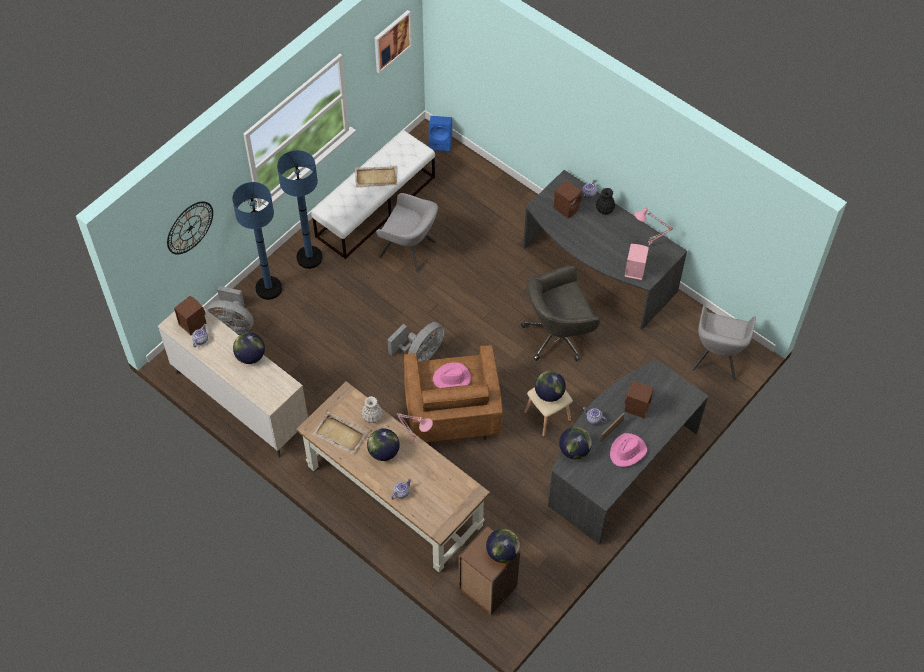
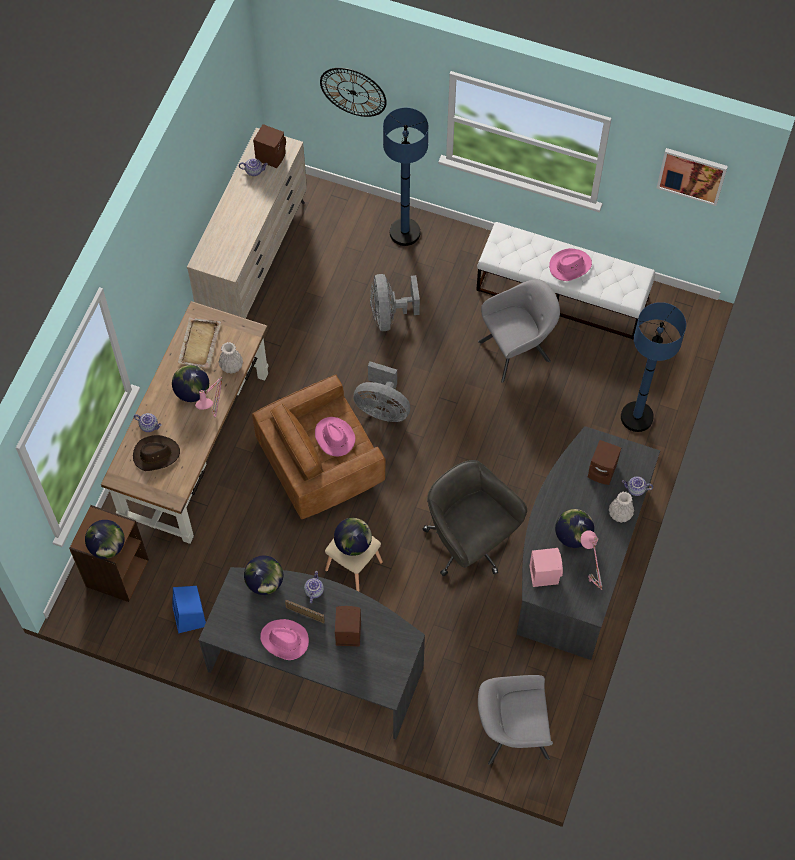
camera: 70 degrees right, 5 degrees up
(233, 324) = (345, 217): grey fan -> grey fan (389, 314)
(250, 356) = (252, 222): globe -> globe (573, 535)
(309, 257) = (462, 255): blue floor lamp -> blue floor lamp (637, 417)
(375, 177) = (570, 266): beige tray -> pink hat
(410, 250) = (517, 350): grey armchair -> grey armchair turned 120 degrees counterclockwise
(430, 495) = (156, 454): none -> brown hat
(441, 142) = (689, 328): blue speaker -> blue speaker (190, 617)
(604, 209) = (620, 514): black vase -> white vase

